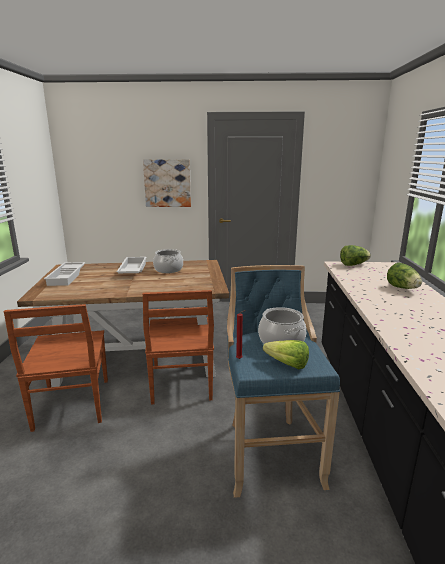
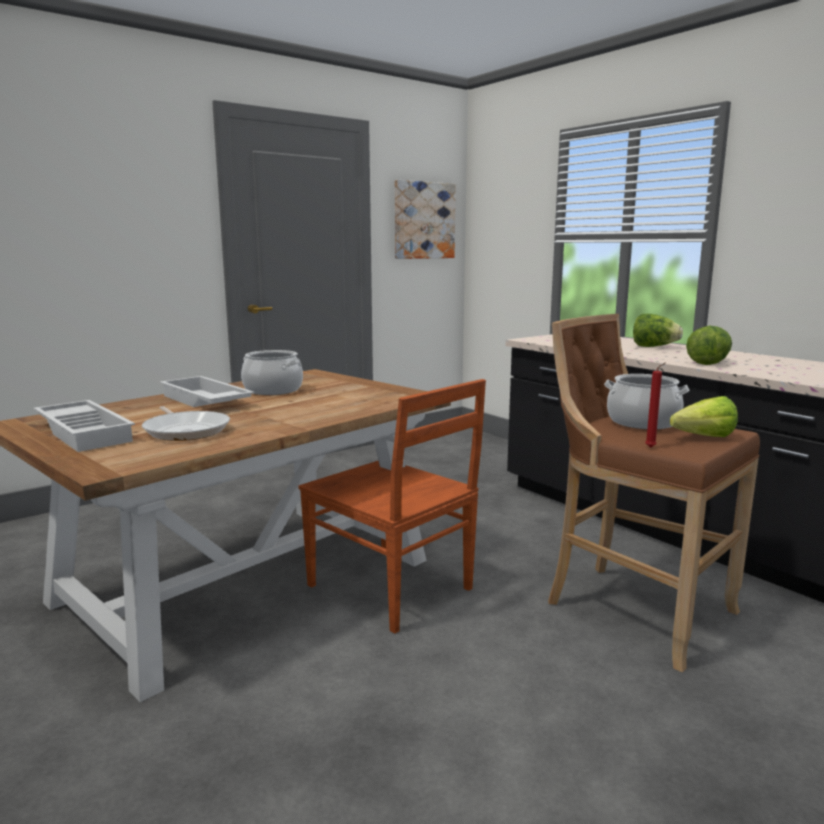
camera: 40 degrees left, 5 degrees down
(72, 405) = (251, 702): brown chair -> none
(92, 284) = (186, 430): none -> frying pan
(167, 183) = (141, 237): picture -> picture (423, 220)
(270, 451) = (632, 608): blue stool -> brown stool
(353, 265) = (547, 338): lettuce -> lettuce (709, 362)

